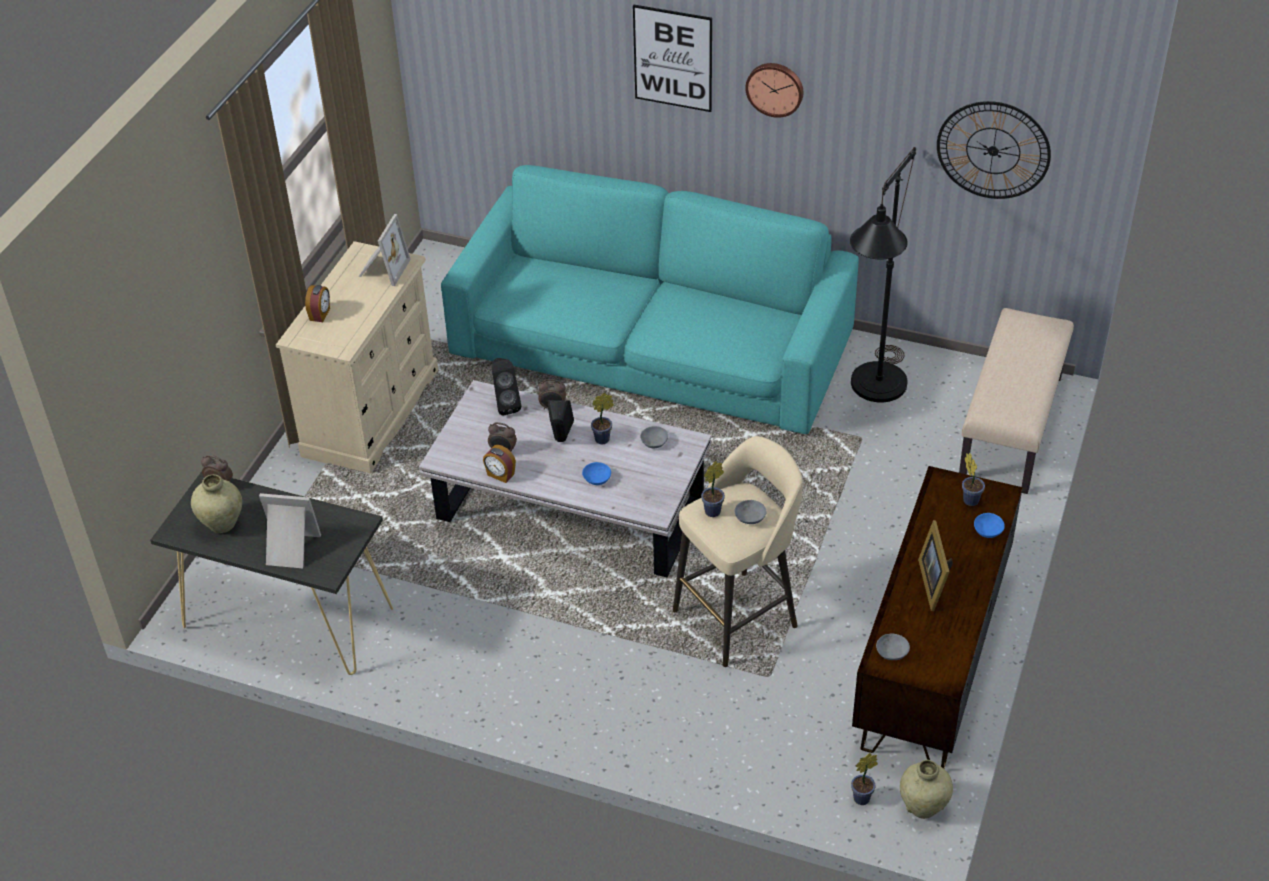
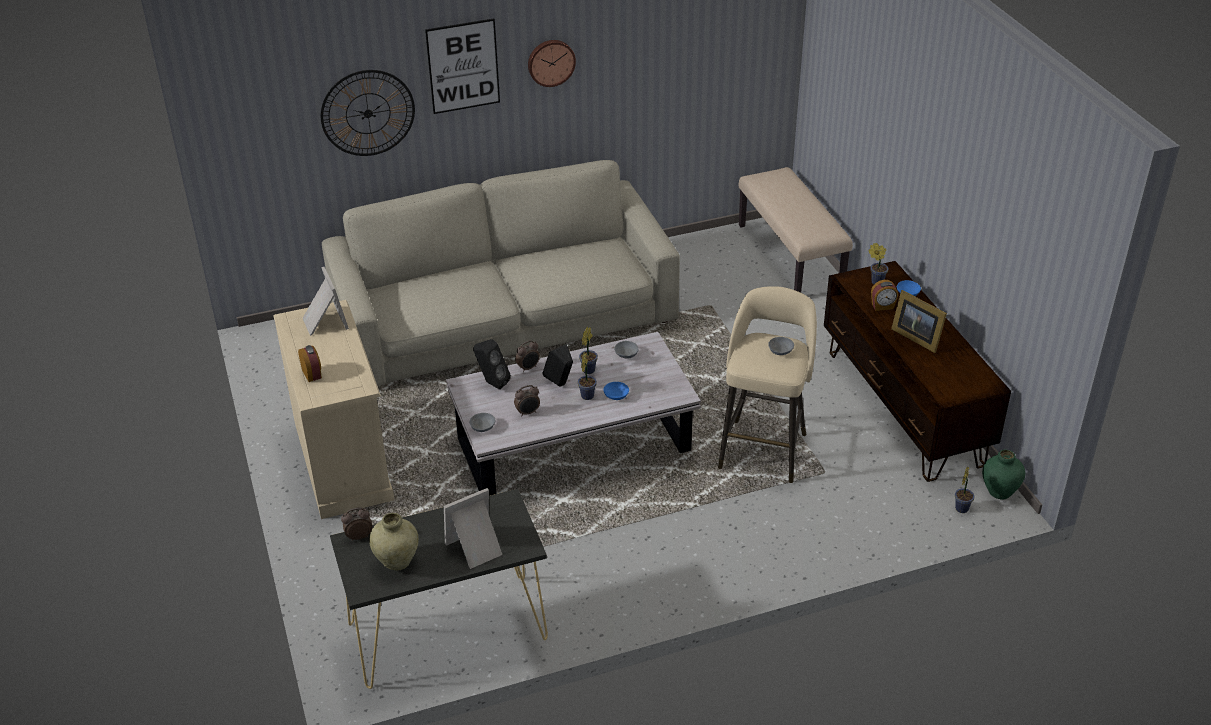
camera: 40 degrees left, 5 degrees down
(500, 475) = (545, 428): alarm clock -> alarm clock (882, 306)
(651, 346) = (504, 317): turquoise sofa -> beige sofa
(714, 510) = (753, 358): potted plant -> potted plant (588, 395)
(874, 394) = (687, 276): black floor lamp -> none
(891, 653) = (943, 388): grey bowl -> grey bowl (483, 427)
(923, 807) = (999, 492): beige vase -> green vase
(993, 150) = (720, 52): wall clock -> wall clock (368, 113)

